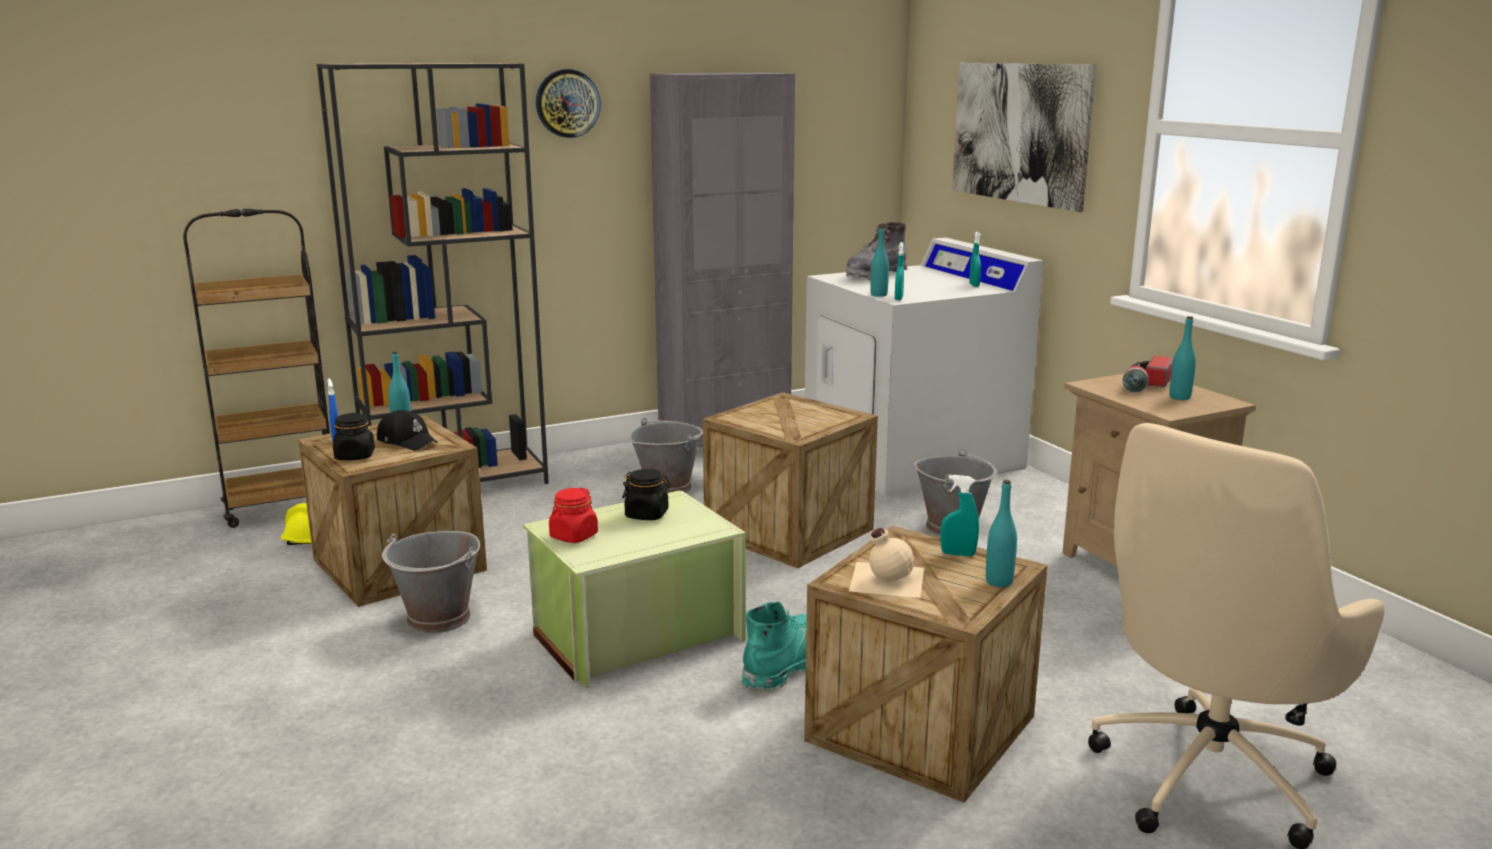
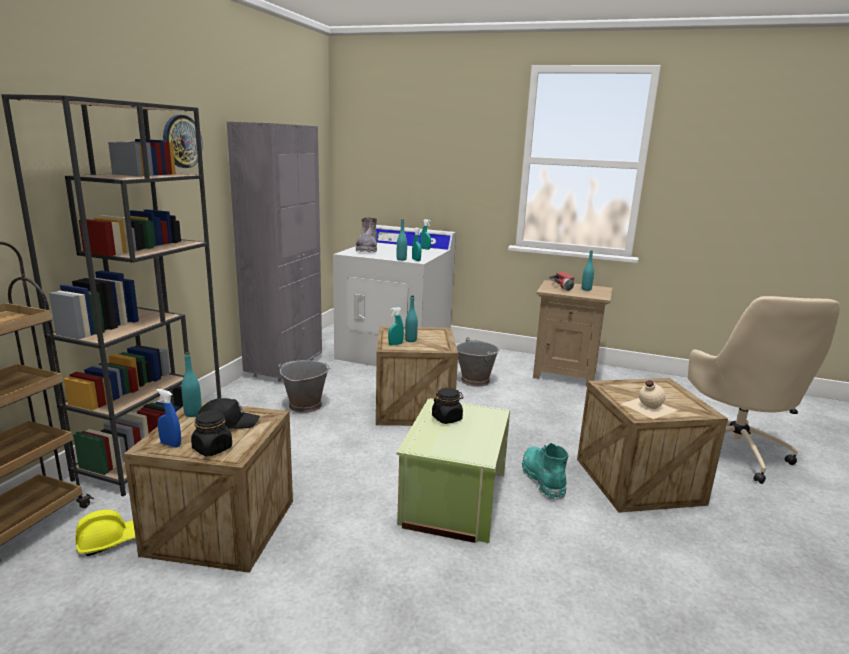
camera: 45 degrees left, 0 degrees up
(439, 618) = (325, 549): grey bucket -> none
(573, 536) = (442, 447): red jar -> none
(958, 554) = (638, 385): turquoise spray bottle -> turquoise spray bottle (395, 344)
(999, 582) = (678, 391): turquoise bottle -> turquoise bottle (410, 340)
(1019, 133) = (430, 164): picture -> none

